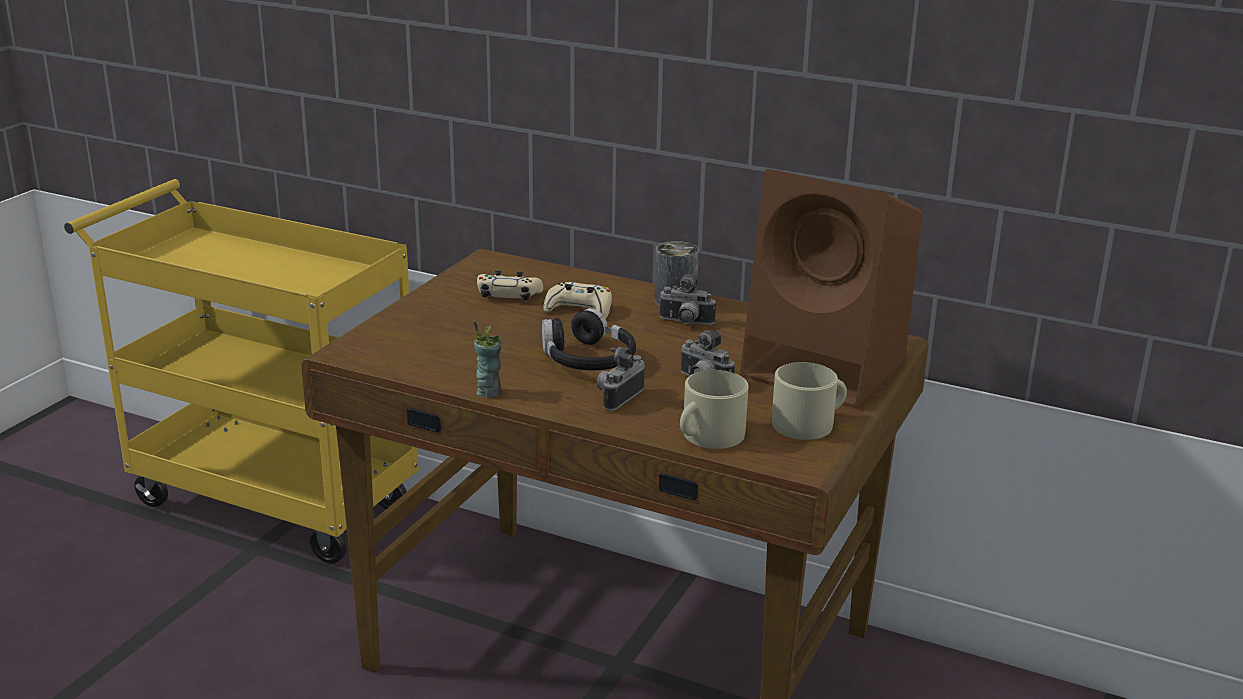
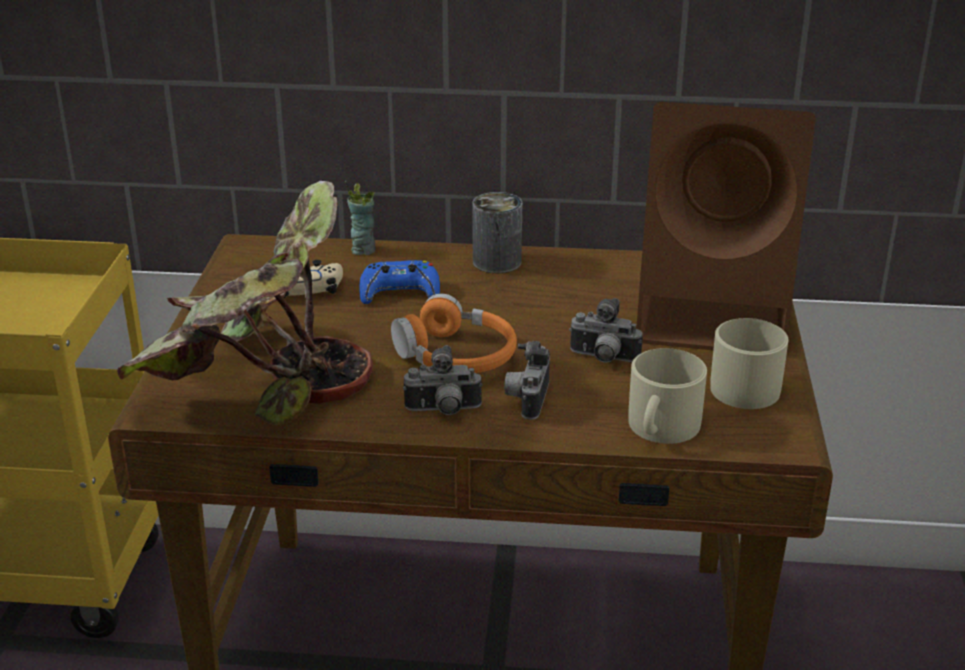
camera: 20 degrees left, 5 degrees up
(421, 351) = (254, 387): none -> potted plant
(489, 392) = (375, 426): cup -> cup (363, 249)
(579, 309) = (399, 292): beige game controller -> blue game controller
(587, 359) = (456, 356): black headphones -> orange headphones
(685, 323) = (528, 287): camera -> camera (443, 411)

